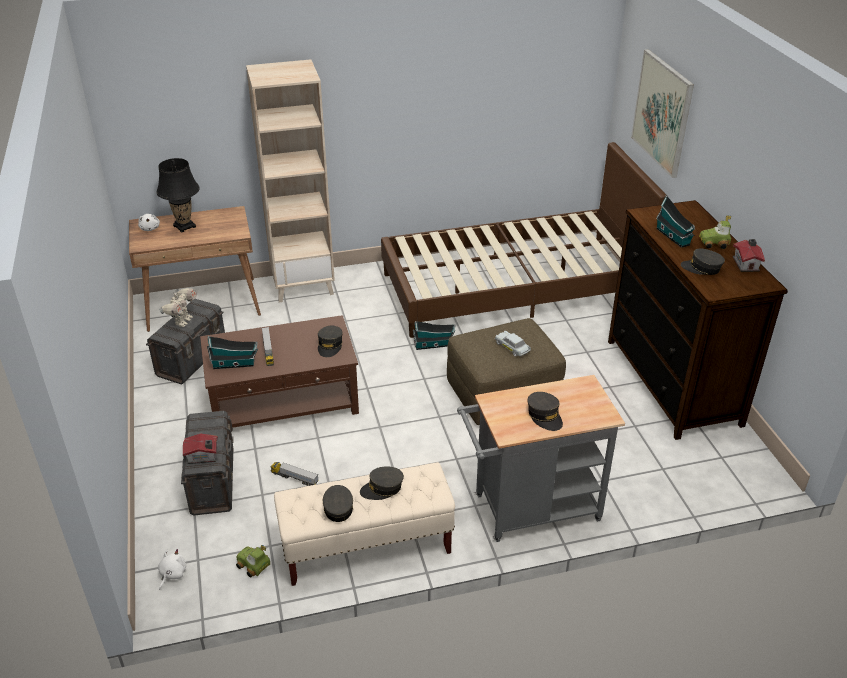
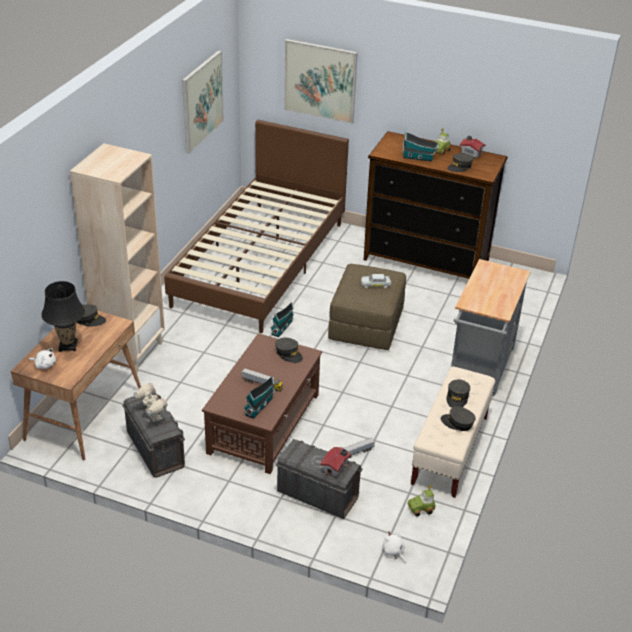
camera: 55 degrees left, 0 degrees up
(521, 85) = (202, 101): none -> picture
(544, 416) = (499, 292): grey cap -> grey cap (89, 320)

